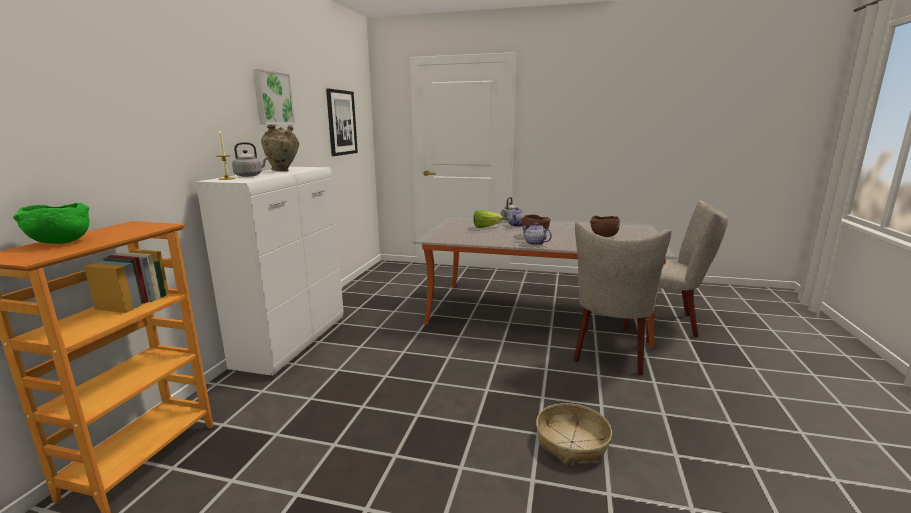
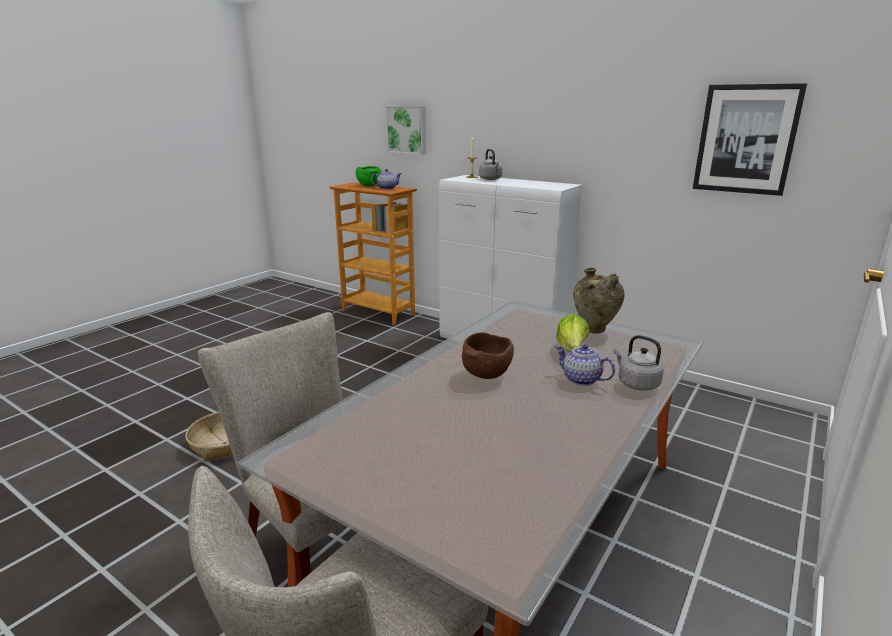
camera: 110 degrees right, 5 degrees up
(272, 98) = (579, 106): picture -> picture (407, 129)
(283, 171) = (527, 183): beige vase -> beige vase (594, 331)
(535, 243) = (437, 362): teapot -> teapot (387, 188)
(603, 236) = (431, 441): brown bowl -> none

